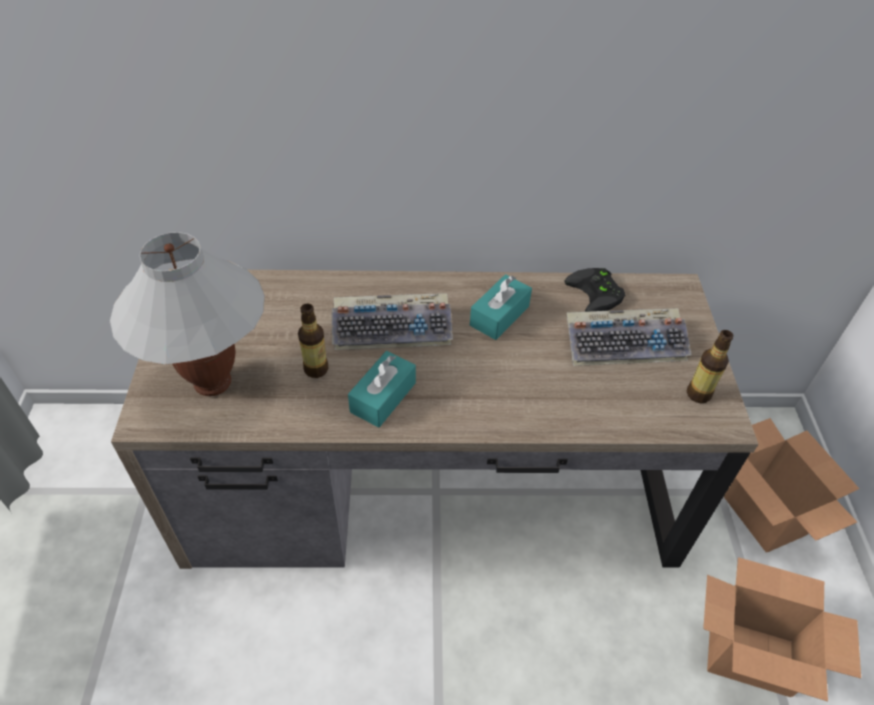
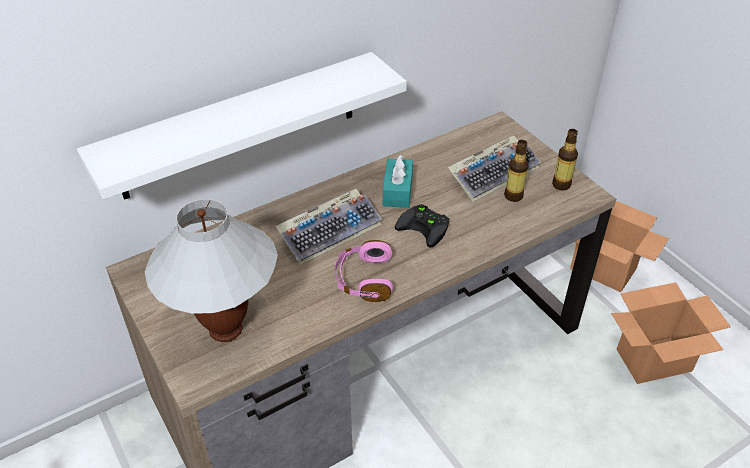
camera: 30 degrees left, 5 degrees down
(316, 369) = (298, 284): bottle -> bottle (513, 196)
(335, 174) = (240, 126): none -> white shelf
(383, 397) = (364, 280): turquoise tissue box -> pink headphones
(598, 294) = (451, 149): black game controller -> black game controller (426, 227)

